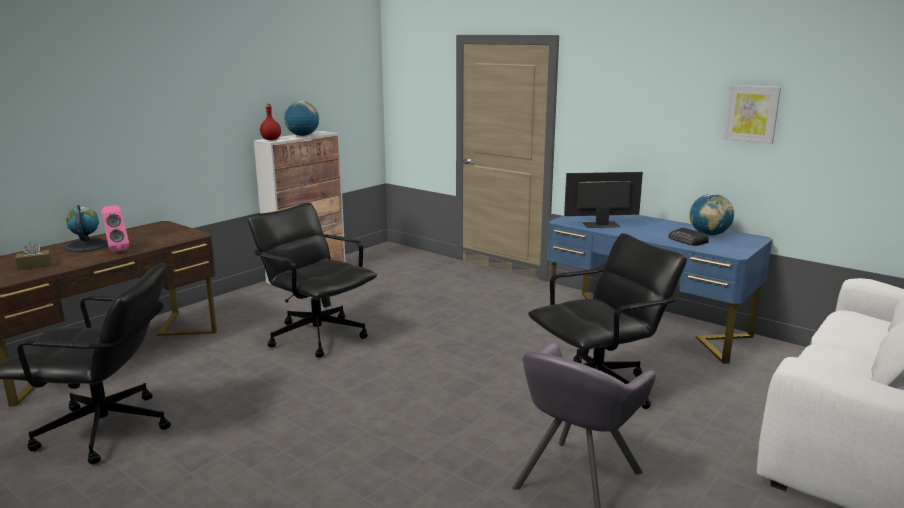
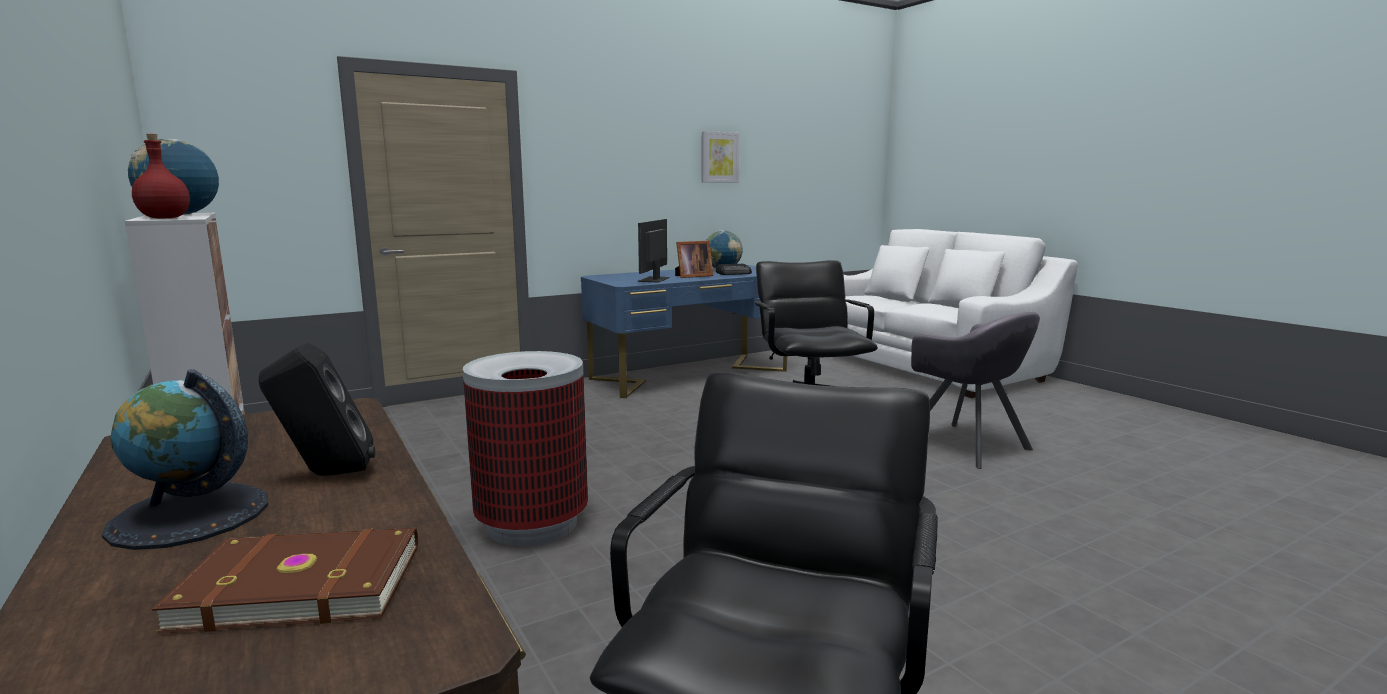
camera: 70 degrees left, 5 degrees down
(35, 266) = (301, 584): brown tissue box -> brown book
(117, 250) = (325, 475): pink speaker -> black speaker
(317, 336) = (532, 524): black office chair -> trash can
(641, 231) = (692, 276): none -> picture frame

